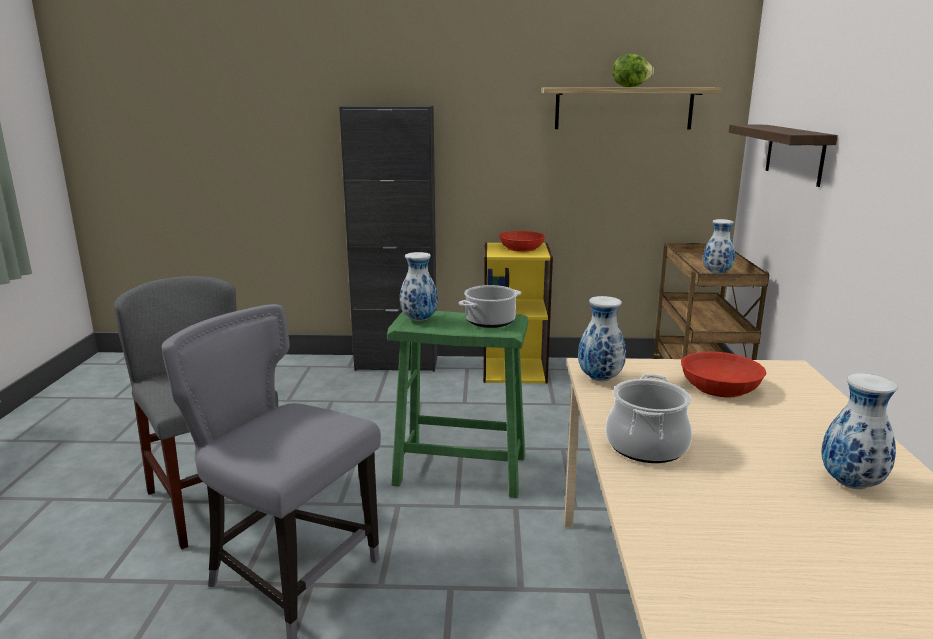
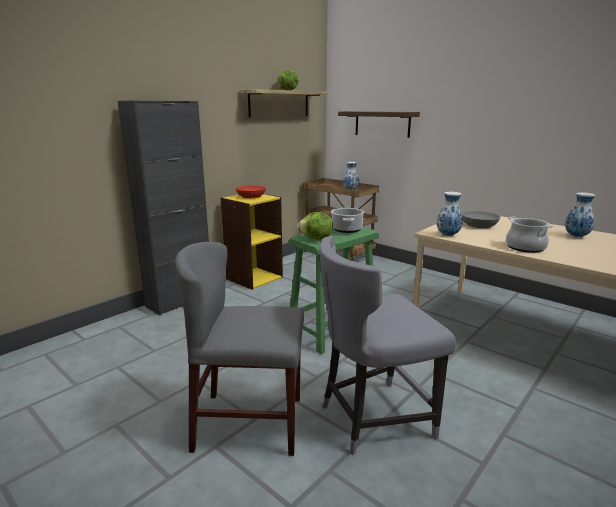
camera: 50 degrees left, 0 degrees up
(419, 320) = (316, 239): vase -> lettuce
(720, 386) = (479, 225): red bowl -> grey bowl

